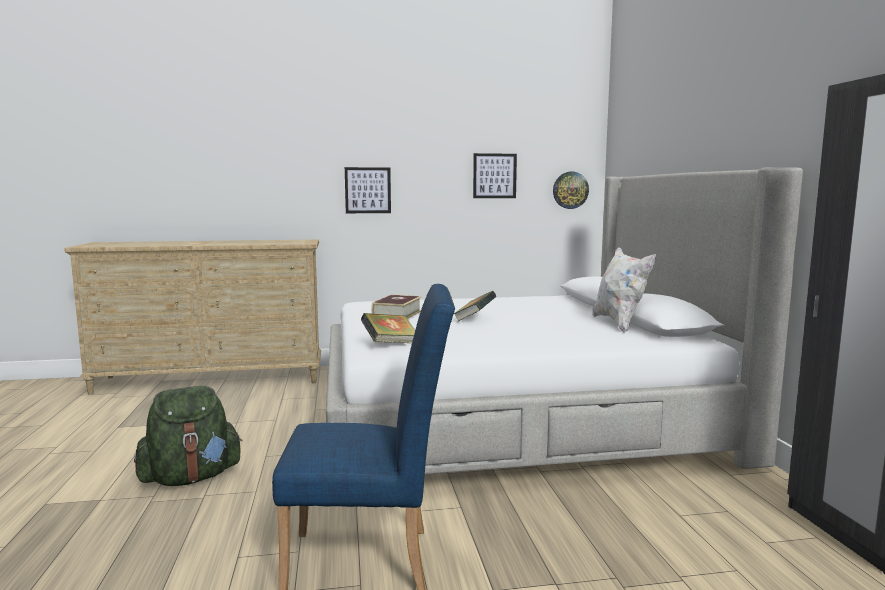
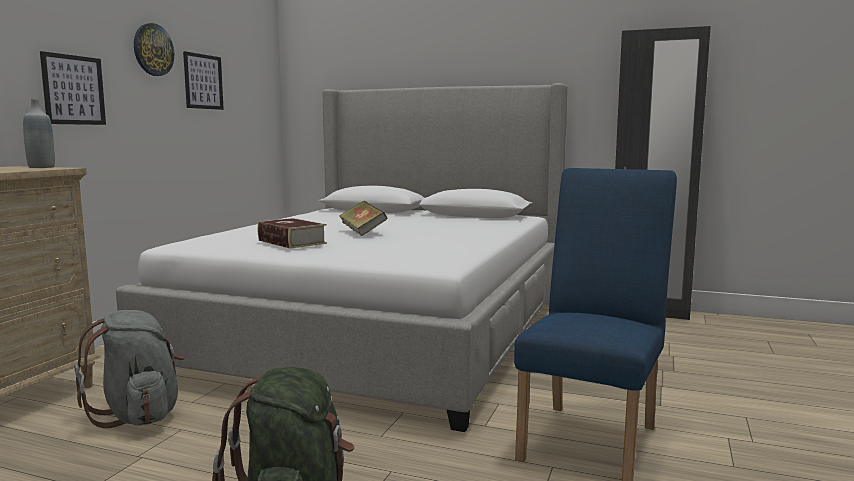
camera: 60 degrees left, 0 degrees up
(285, 405) = (138, 415): none -> grey backpack
(308, 242) = (41, 167): none -> grey bottle
(390, 344) = (411, 257): book -> none
(570, 190) = (261, 103): wall clock -> wall clock (153, 50)
(619, 323) = (450, 217): white pillow -> none

